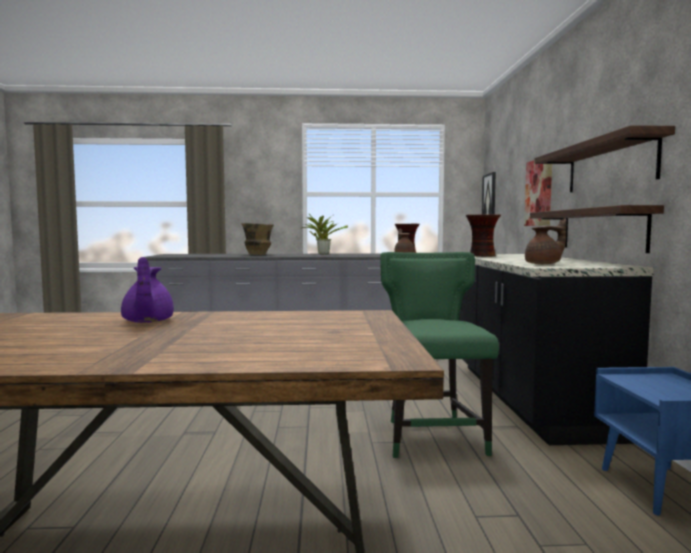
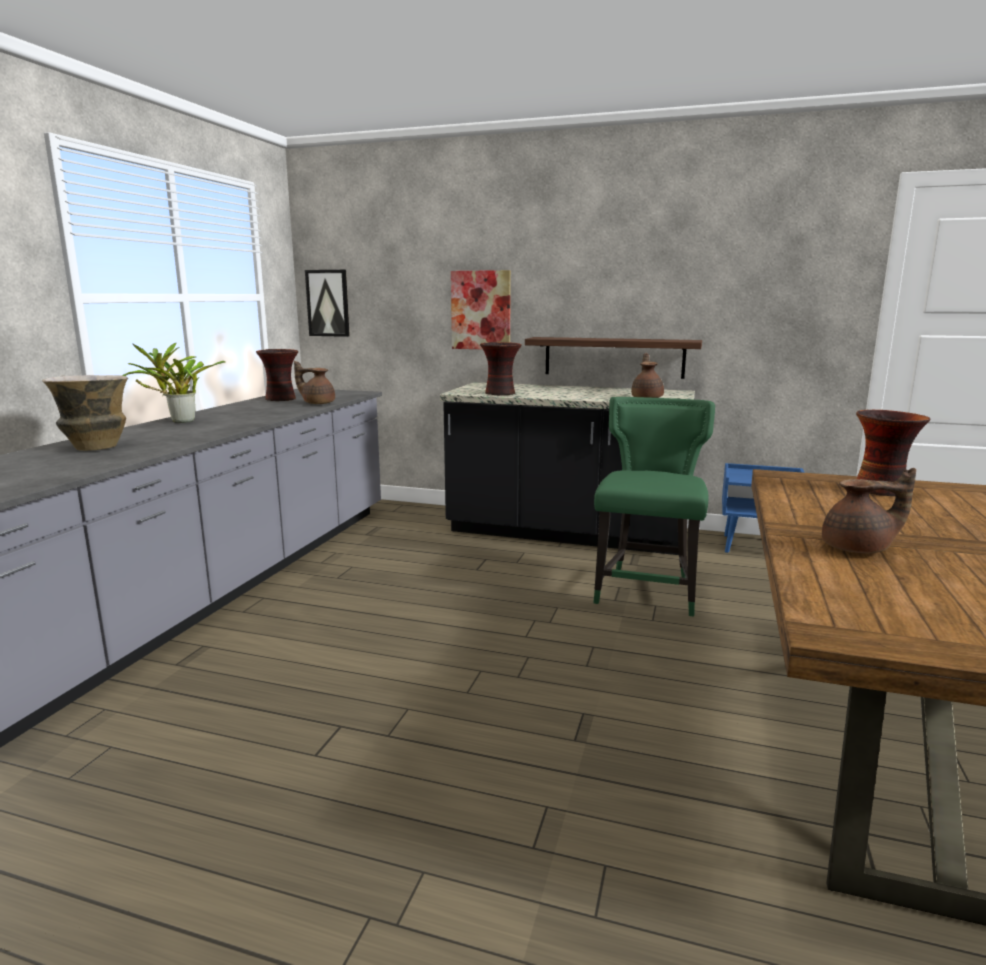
camera: 70 degrees left, 10 degrees up
(147, 322) = (858, 549): purple teapot -> brown teapot
(345, 331) = (881, 490): none -> vase
(432, 437) = (647, 591): green chair -> green chair turned 90 degrees clockwise
(609, 165) = (624, 297): shelf -> none

